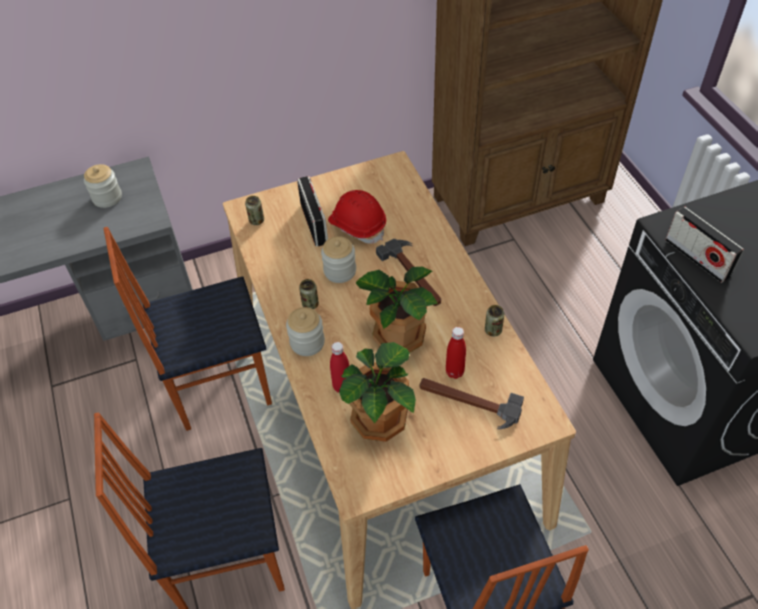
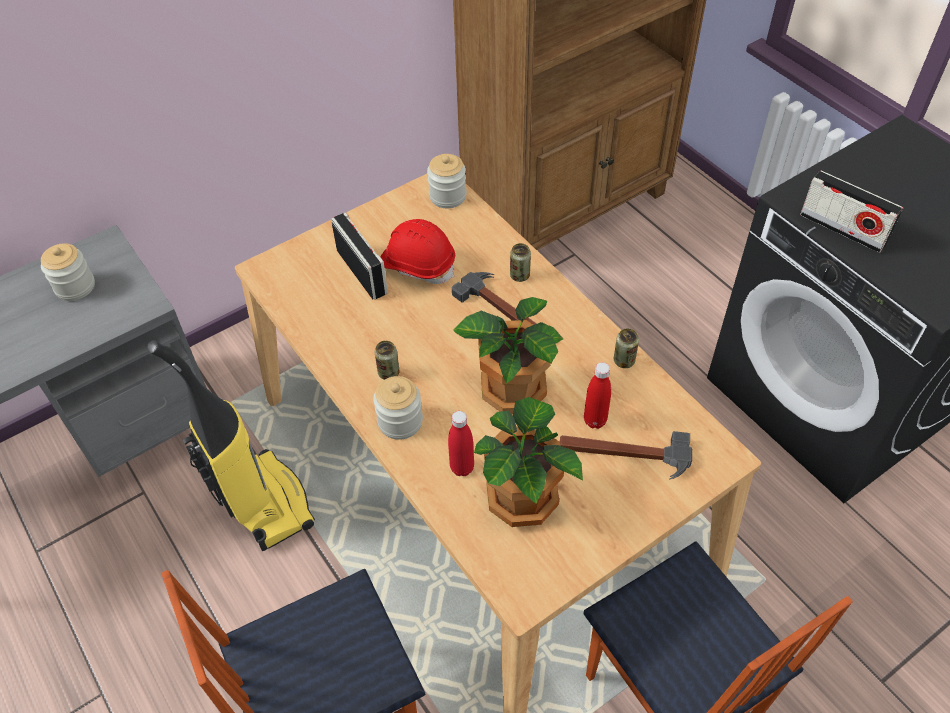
camera: 15 degrees left, 0 degrees up
(219, 385) = (264, 502): chair -> vacuum cleaner
(256, 220) = (286, 281): can -> can (519, 275)
(340, 271) = (413, 324): jar -> jar (447, 196)

